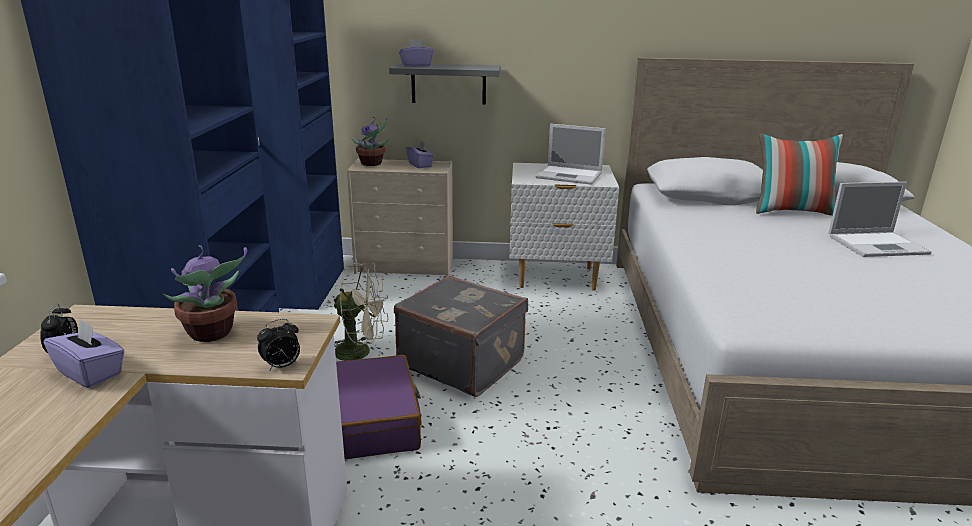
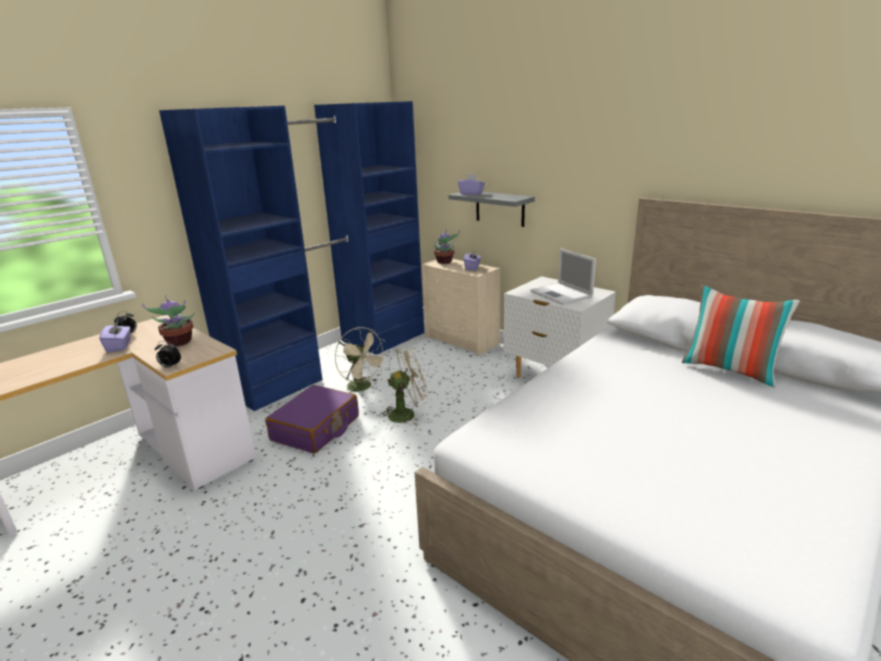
camera: 40 degrees right, 0 degrees up
(462, 362) = (407, 414): grey suitcase -> beige fan
(878, 245) = (754, 425): laptop -> none

